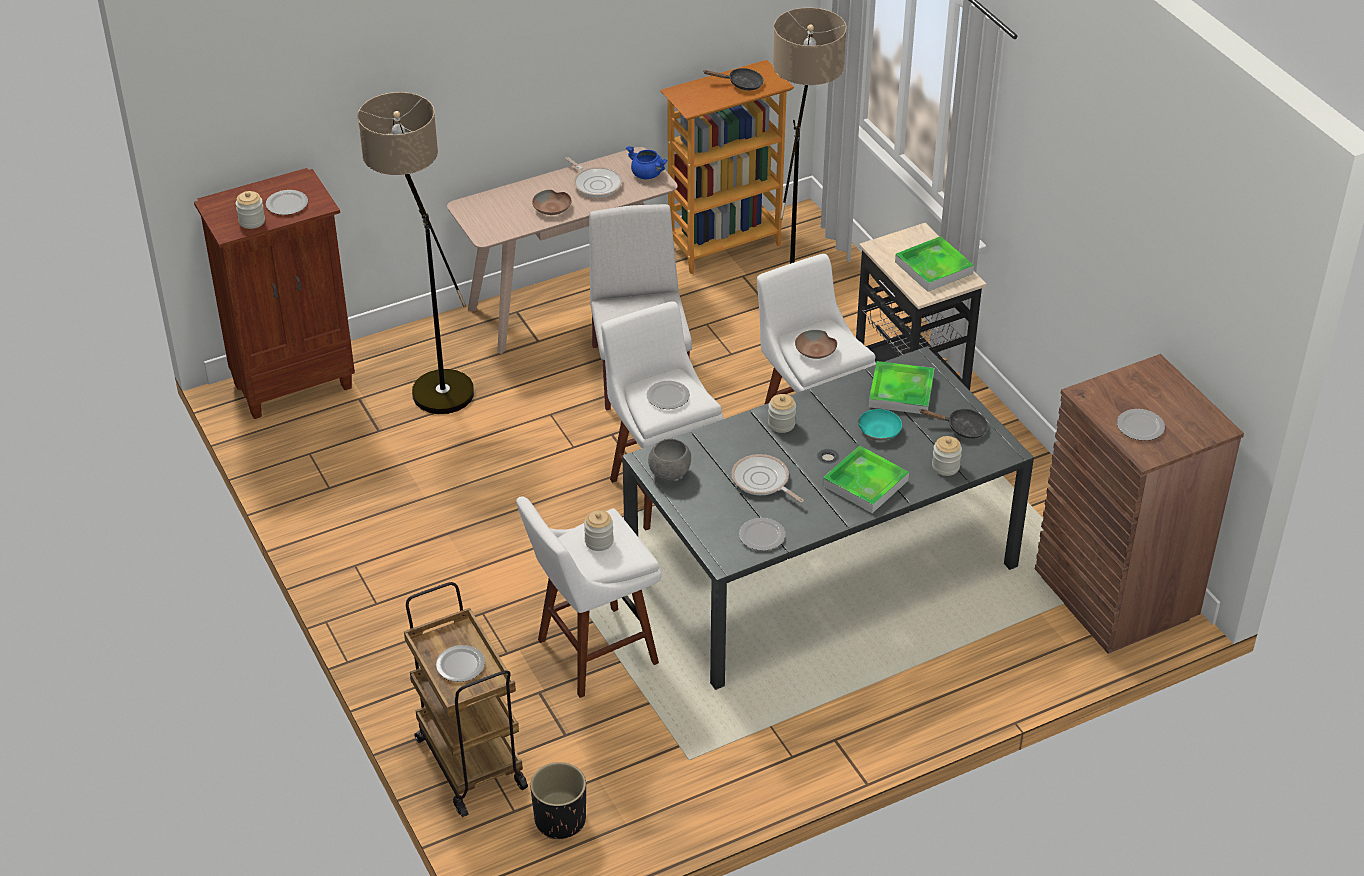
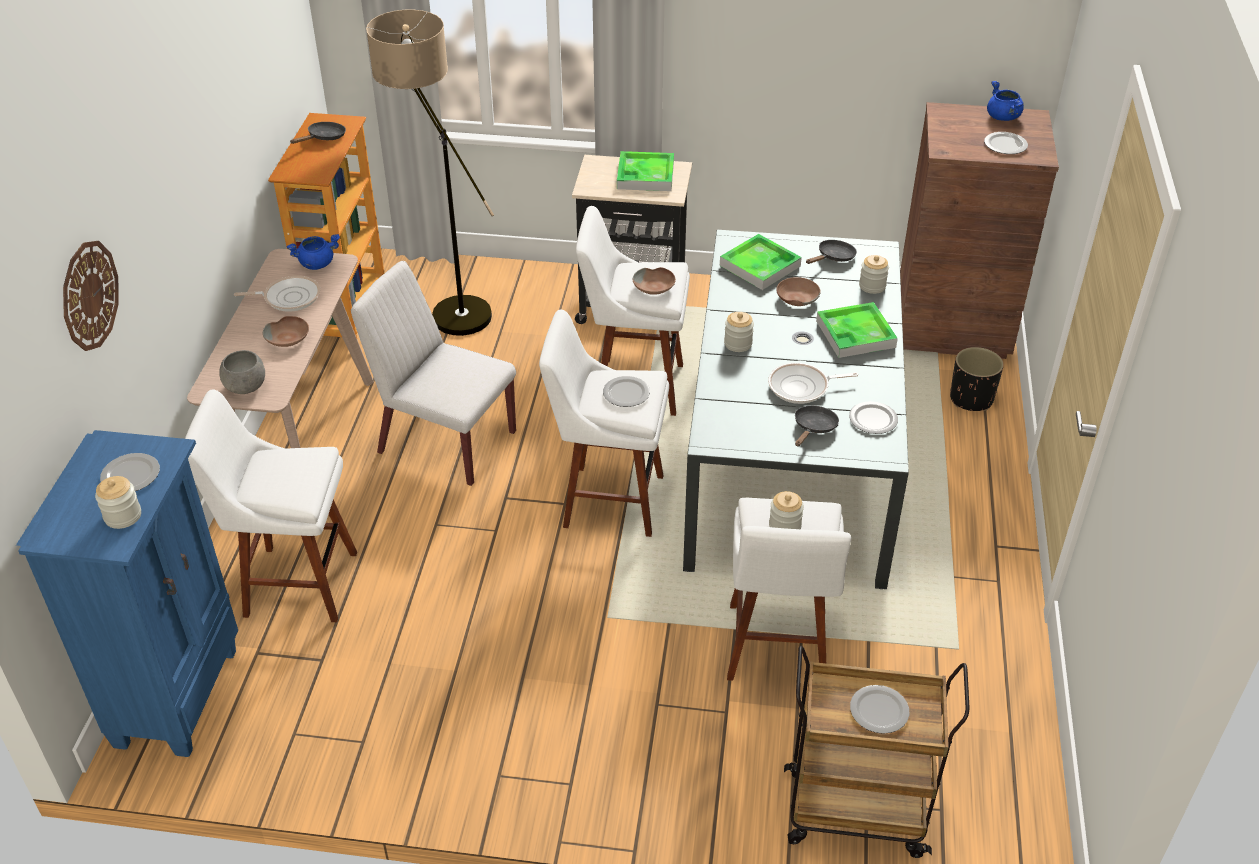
camera: 55 degrees left, 0 degrees up
(294, 388) = (180, 698): brown cabinet -> blue cabinet
(358, 82) = (89, 295): none -> wall clock
(432, 379) = (294, 583): floor lamp -> white stool
(560, 820) = (975, 779): black planter -> black planter (971, 399)
(670, 473) = (741, 435): grey bowl -> grey bowl (246, 387)
(718, 507) = (814, 428): none -> black frying pan
(879, 430) = (796, 298): turquoise bowl -> brown bowl
(1191, 409) = (1003, 117): none -> blue cooking pot

